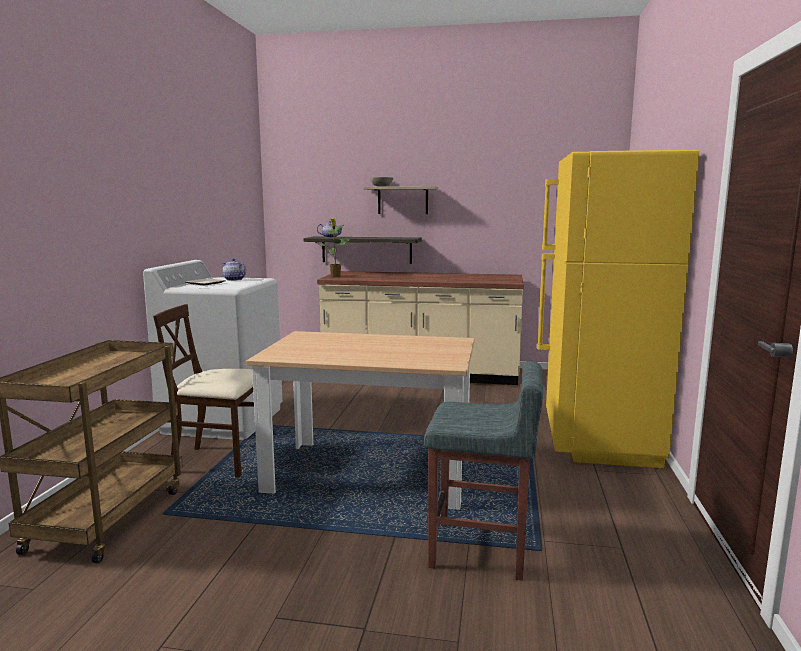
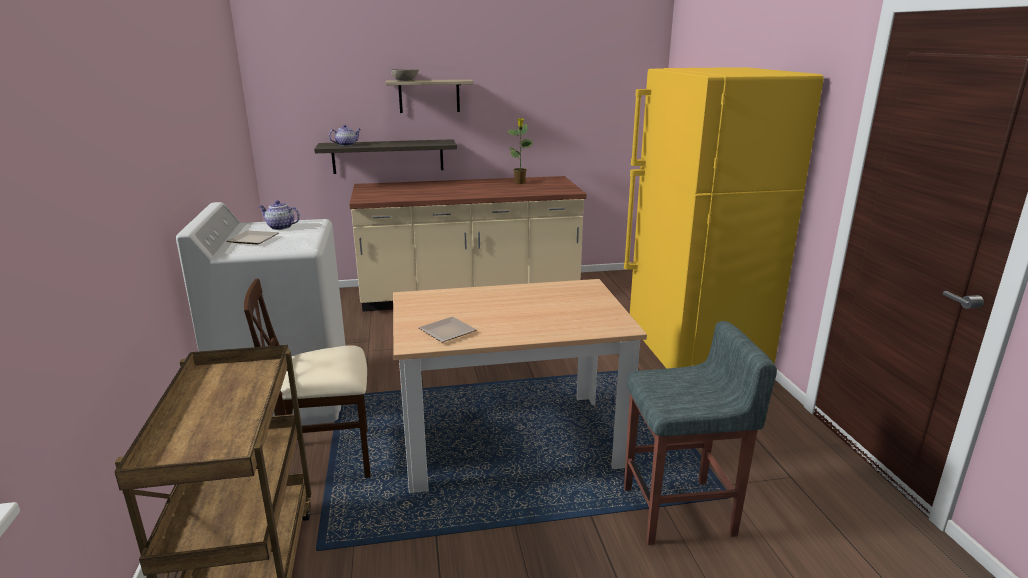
camera: 20 degrees left, 10 degrees up
(301, 354) = (447, 333): none -> plate
(335, 277) = (366, 196): potted plant -> potted plant (520, 183)

